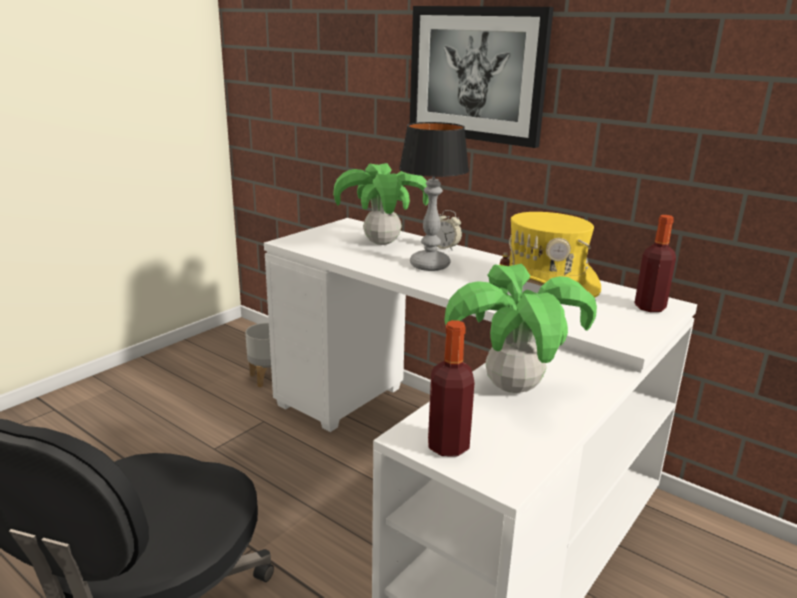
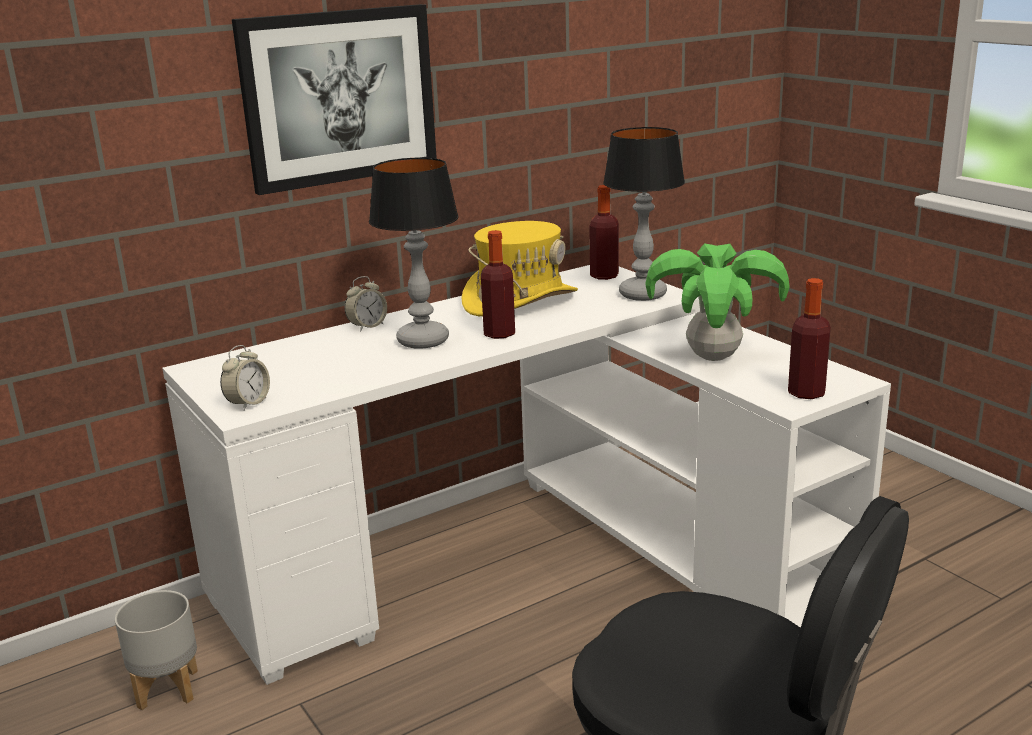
camera: 70 degrees left, 0 degrees up
(302, 241) = (248, 403): none -> alarm clock
(382, 243) = (312, 356): potted plant -> none
(461, 285) = (499, 334): none -> bottle
(616, 328) = (642, 294): none -> table lamp

